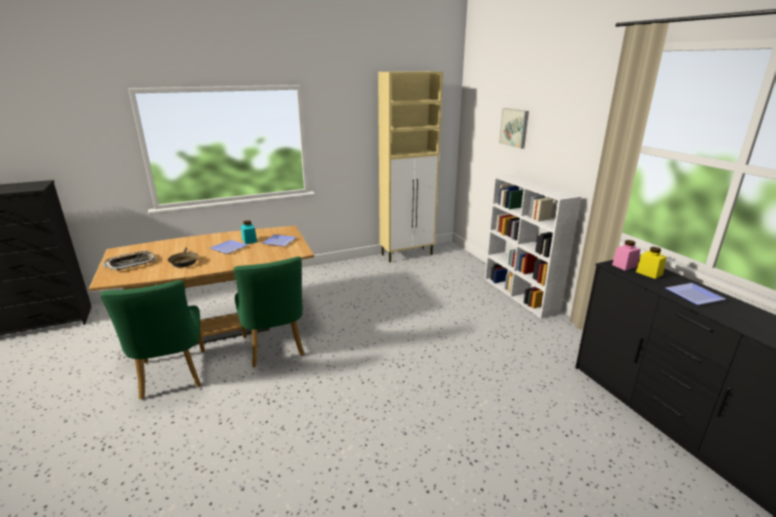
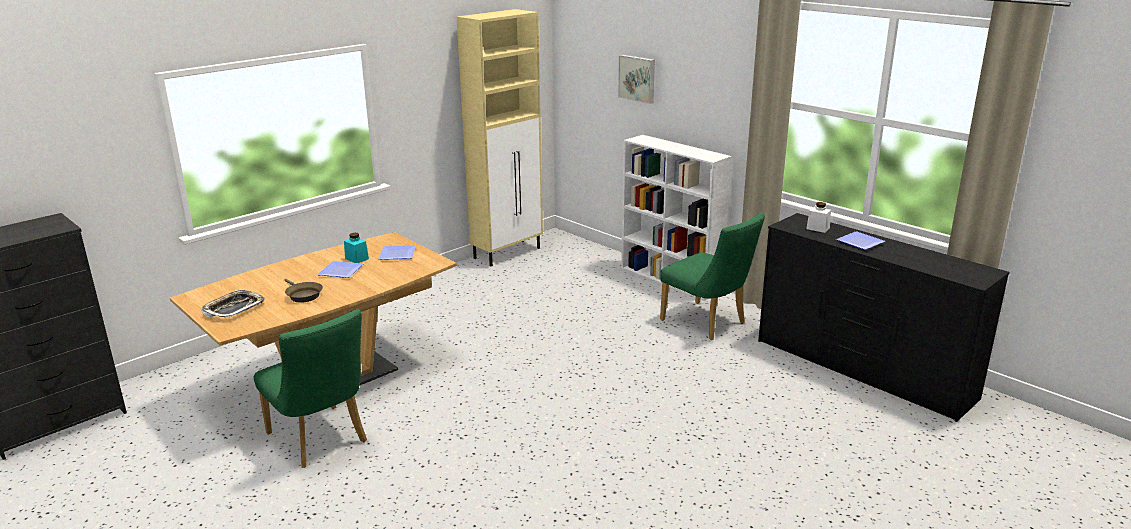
camera: 20 degrees left, 0 degrees up
(274, 349) = (422, 388): green chair -> green chair (708, 323)
(624, 265) = (794, 224): pink jar -> none
(649, 273) = (818, 228): yellow jar -> white jar

